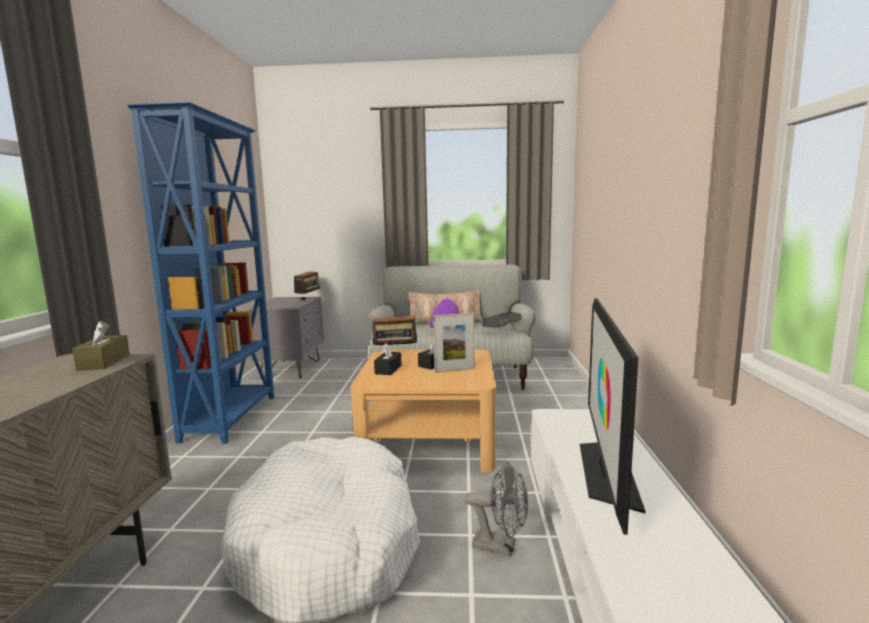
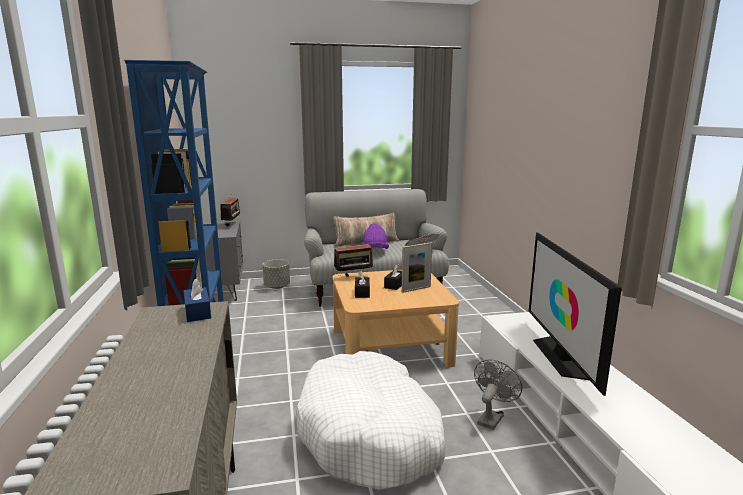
camera: 15 degrees left, 5 degrees up
(104, 362) = (197, 312): brown tissue box -> blue tissue box
(352, 367) = (277, 286): none -> grey planter
(501, 546) = (492, 417): grey fan -> grey fan turned 60 degrees counterclockwise

